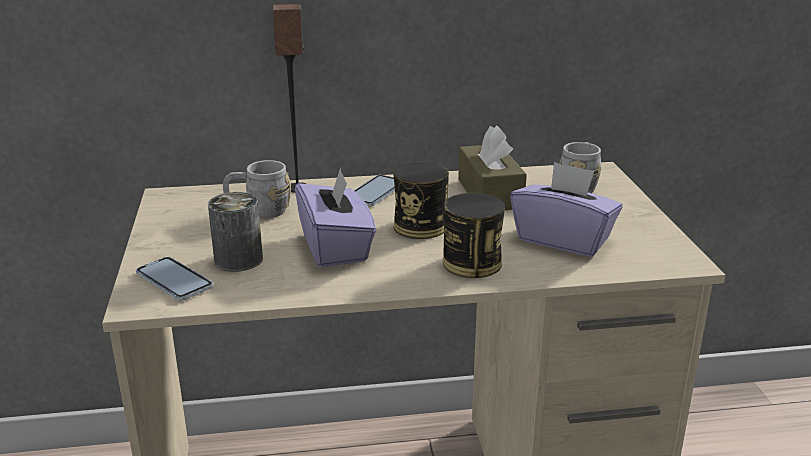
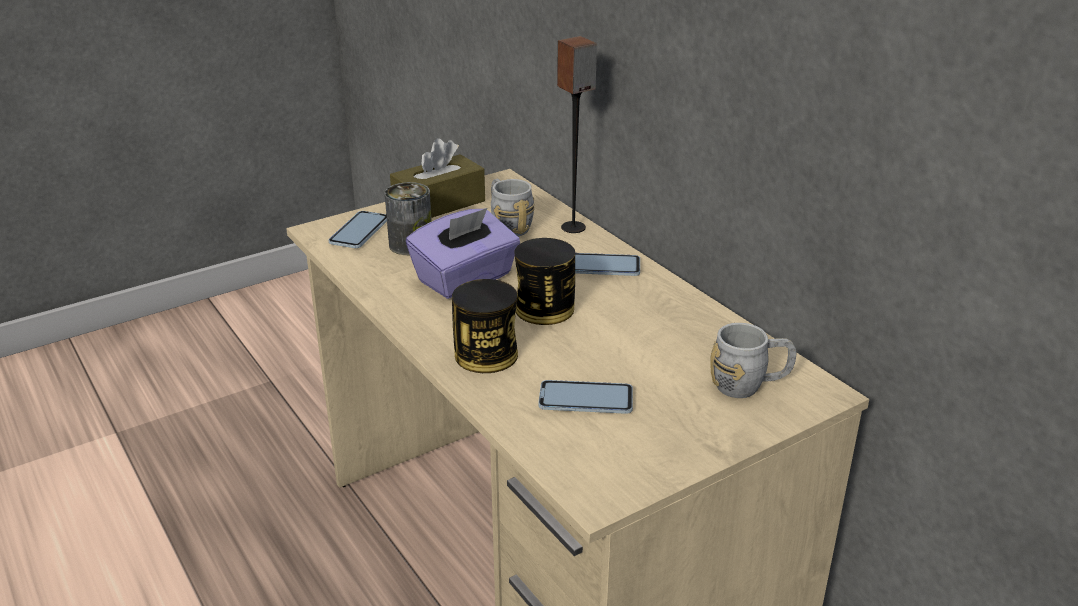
camera: 65 degrees right, 5 degrees up
(490, 193) = (665, 330): brown tissue box -> brown tissue box (439, 204)
(563, 239) = (585, 399): purple tissue box -> phone

